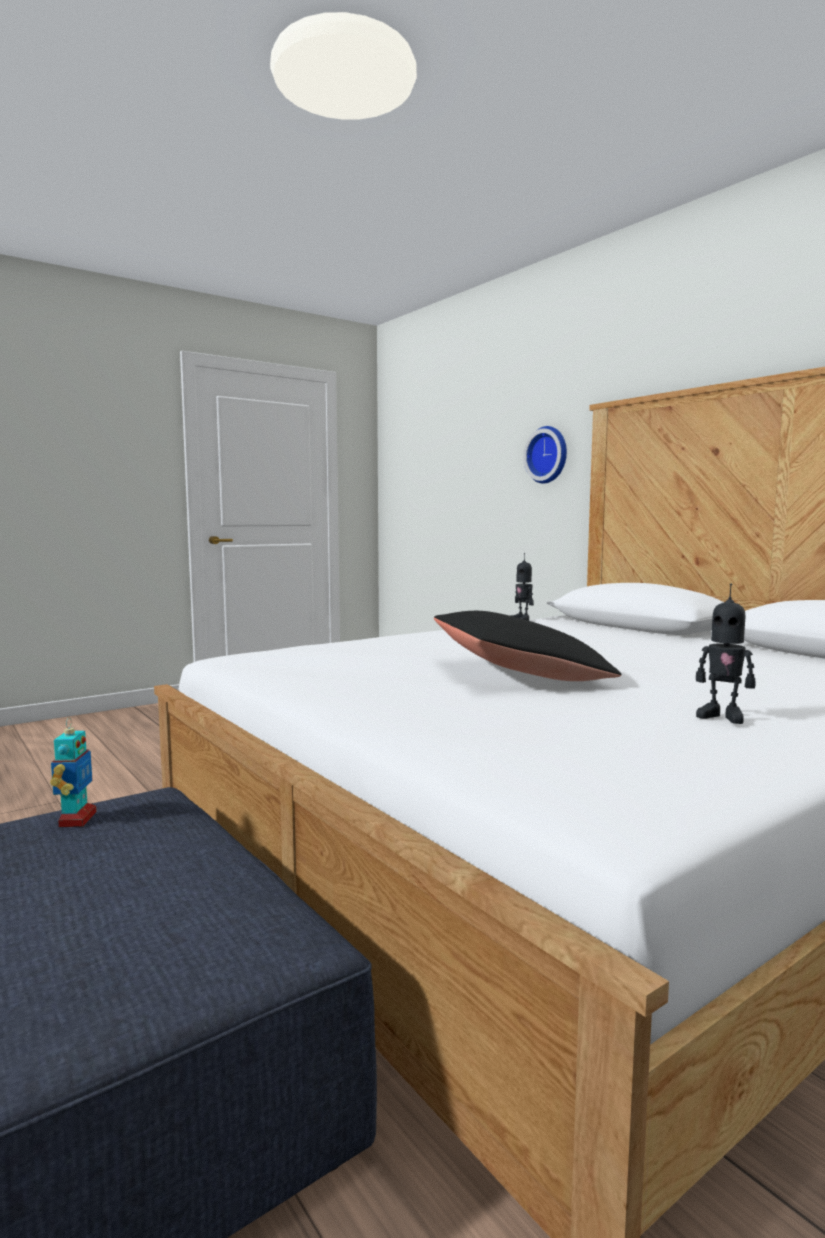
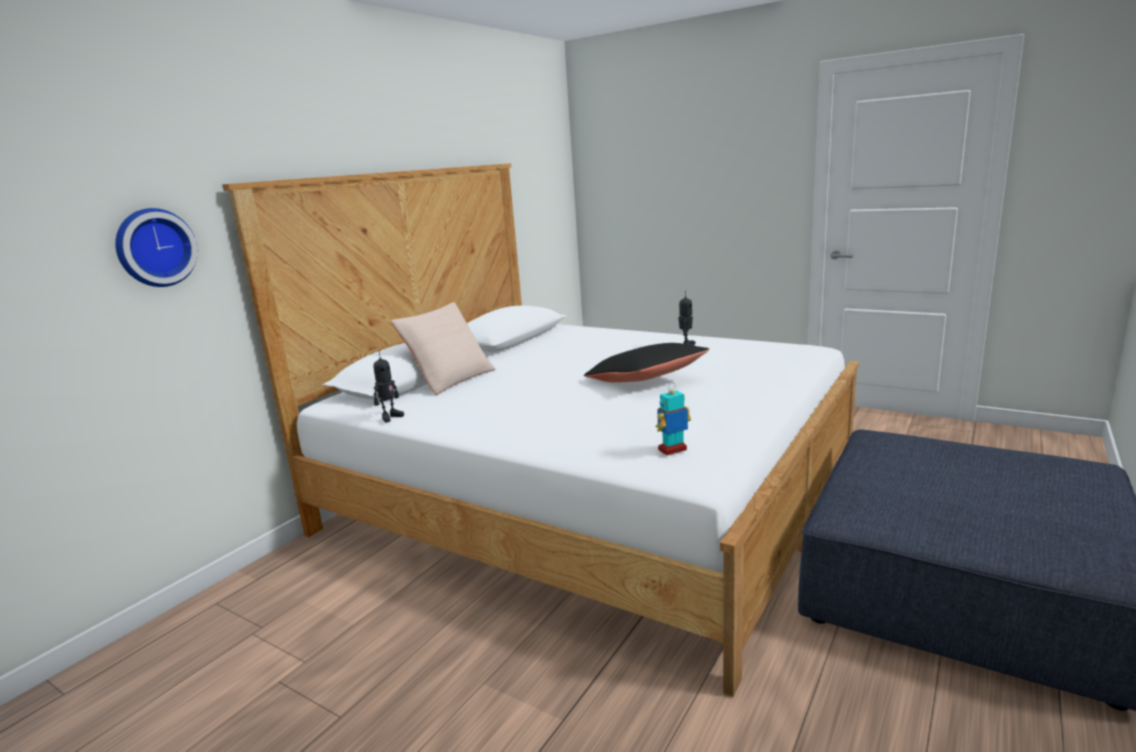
camera: 110 degrees left, 10 degrees up
(76, 819) = (900, 519): toy robot -> toy robot (672, 450)
(633, 632) = (449, 379): none -> beige pillow

